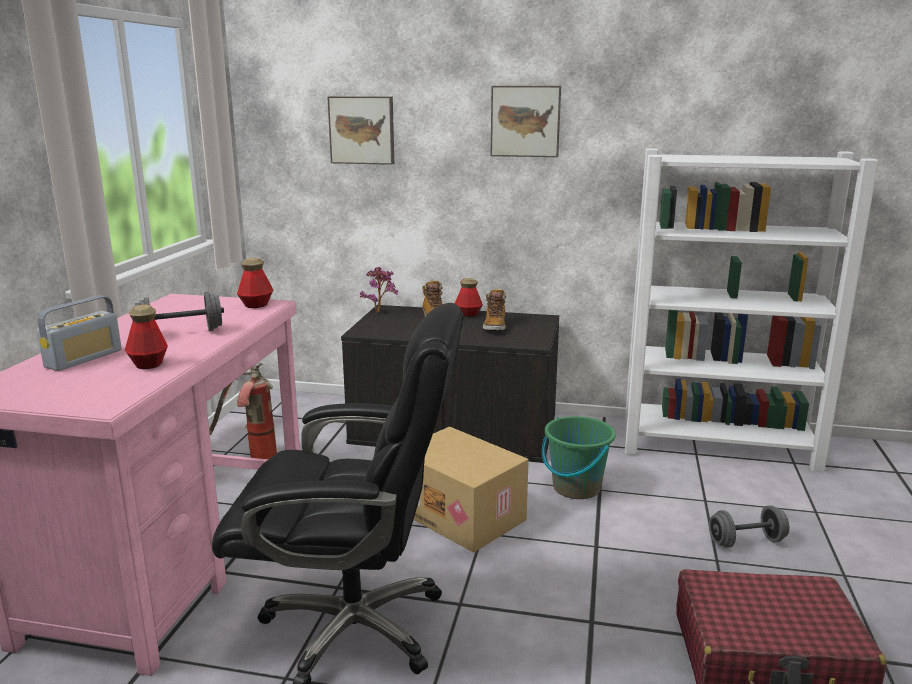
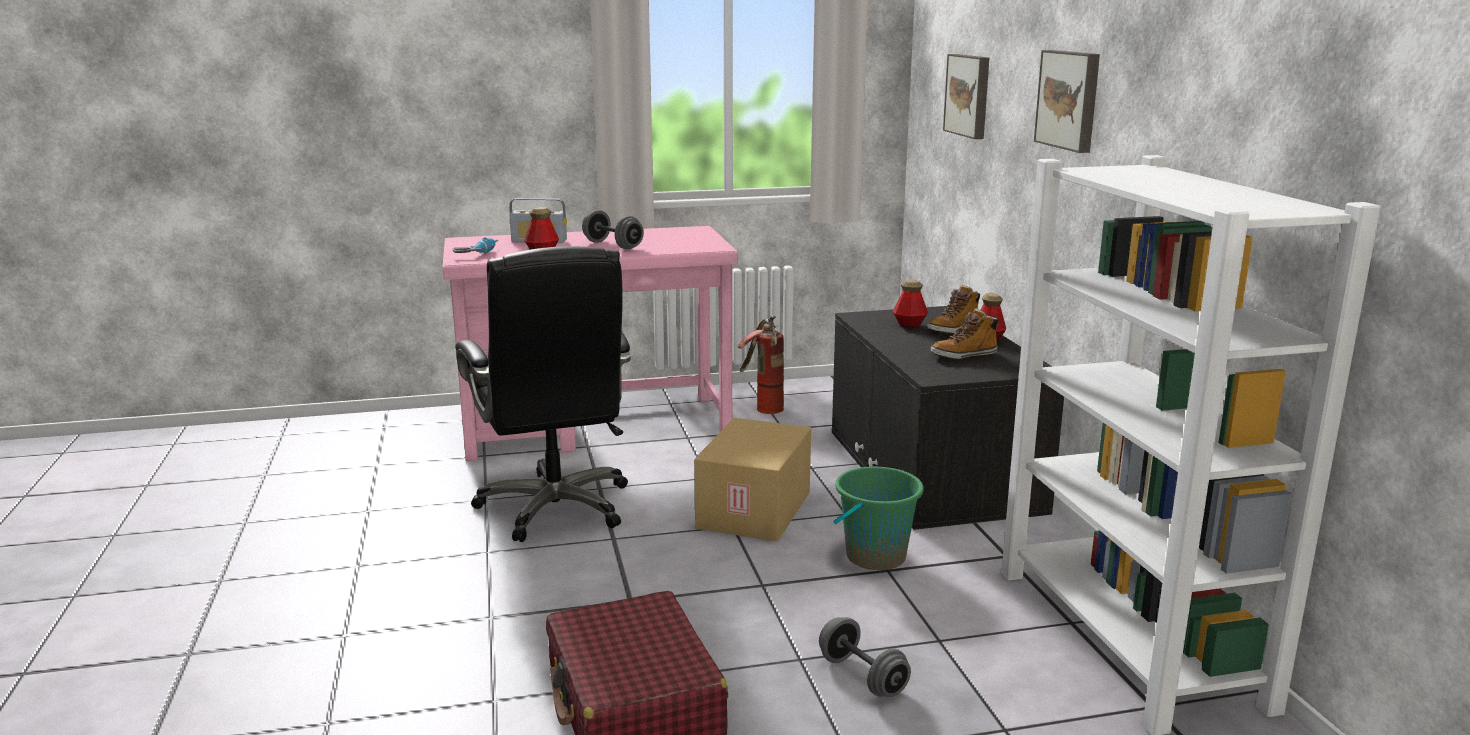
camera: 65 degrees right, 0 degrees up
(81, 394) = (477, 253): none -> power drill
(256, 305) = (707, 245): bottle -> bottle (909, 324)
(380, 311) = (932, 310): potted plant -> none

